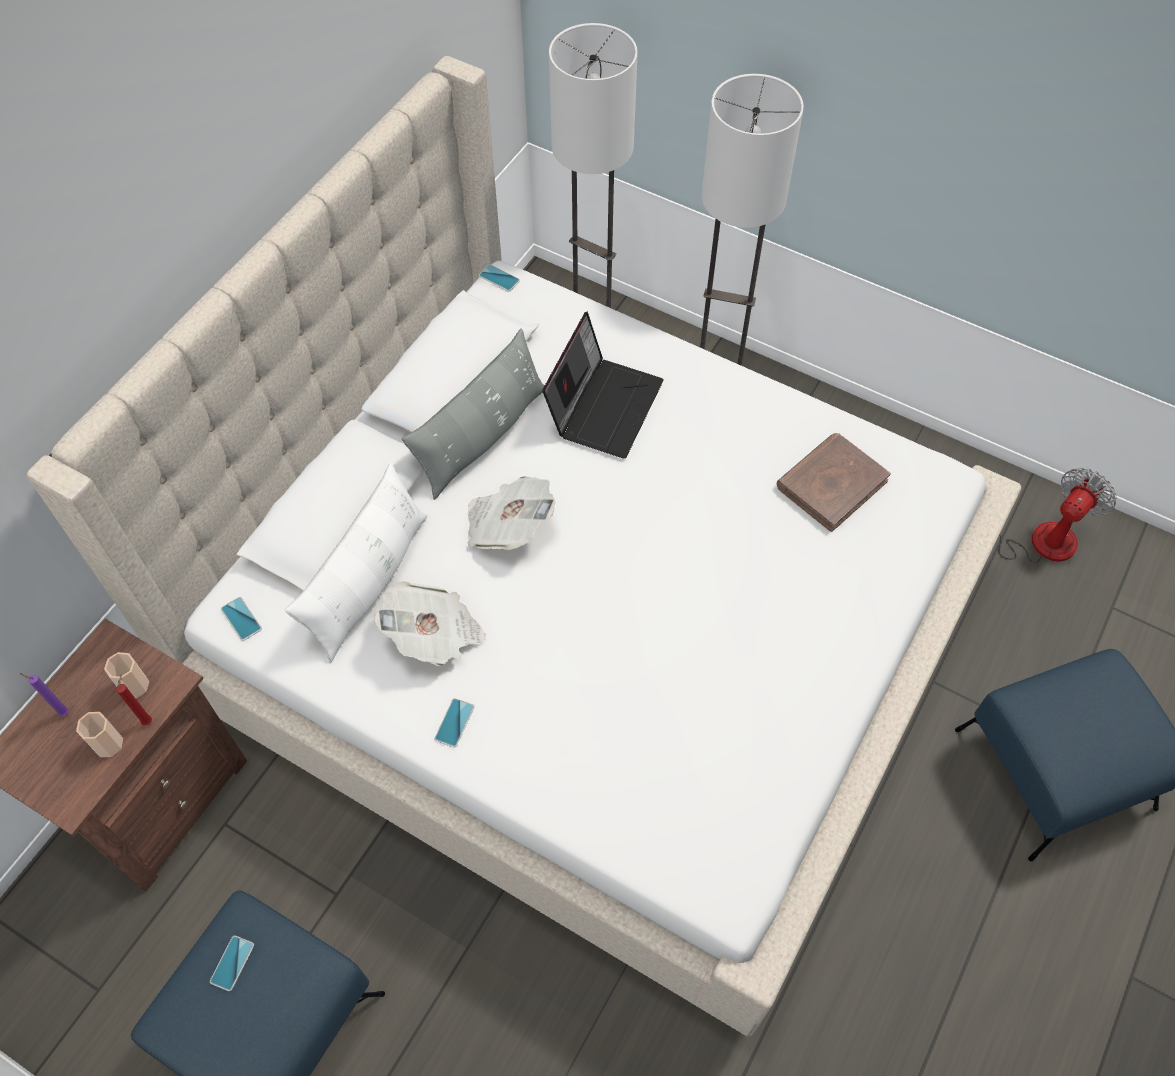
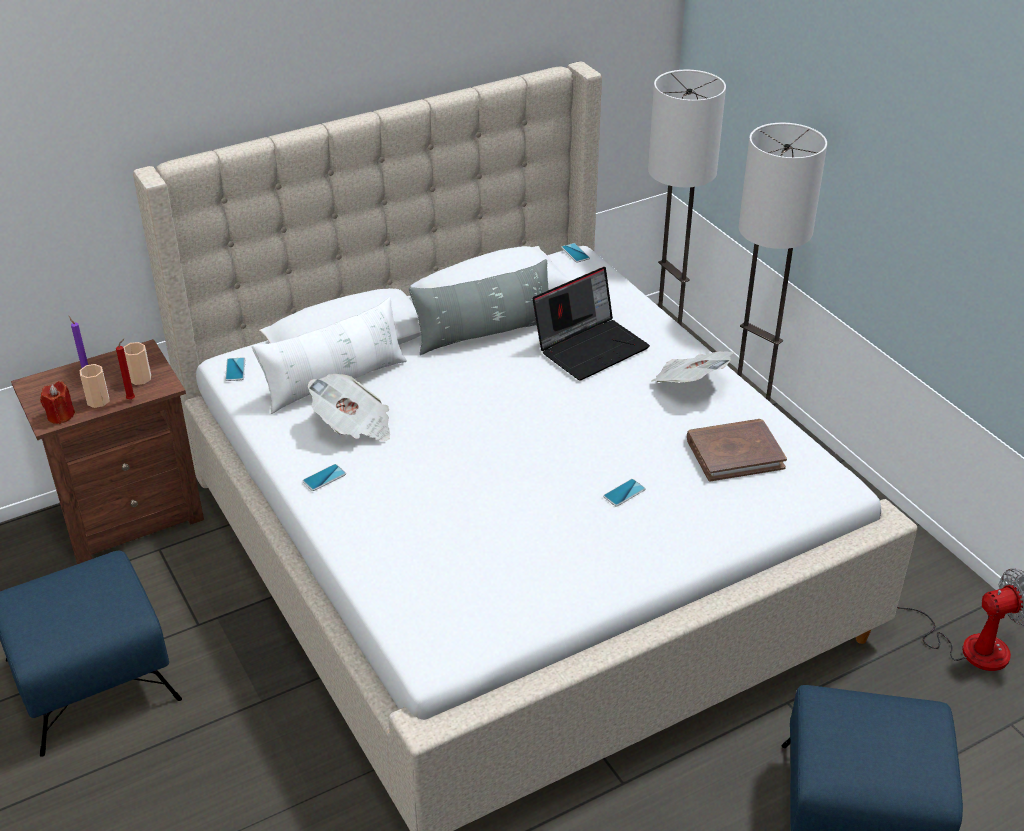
camera: 30 degrees right, 20 degrees down
(78, 789) = (60, 416): none -> red candle
(232, 963) = (81, 581): phone -> phone (624, 493)
(508, 526) = (459, 387): newspaper -> newspaper (689, 383)

